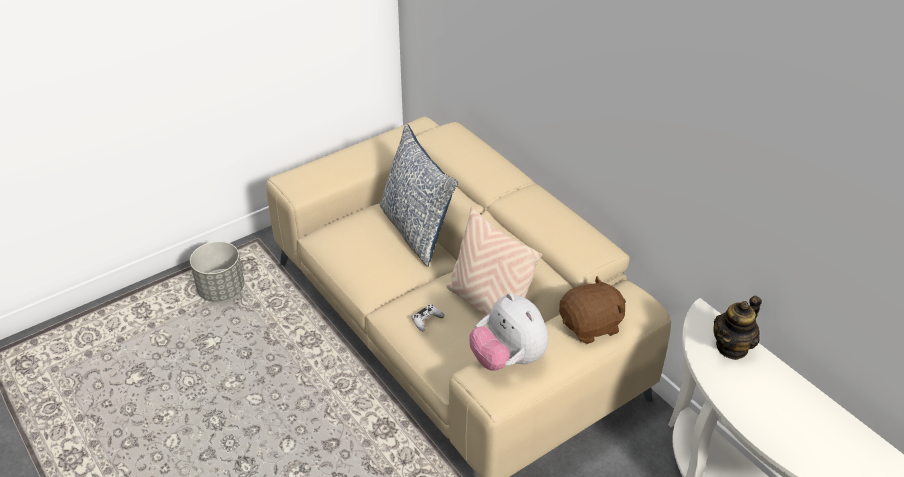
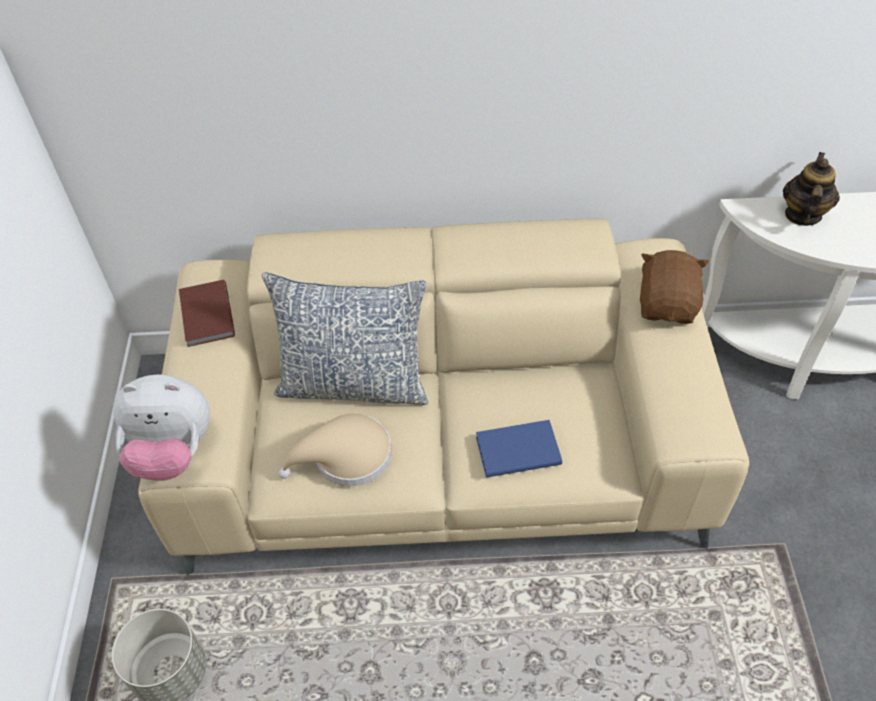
camera: 55 degrees left, 10 degrees up
(361, 251) = (346, 457): none -> beige hat
(392, 140) = (205, 316): none -> brown book
(427, 320) = (516, 449): white game controller -> blue book
(488, 305) = (531, 381): beige pillow -> none
(508, 359) = (673, 398): plush toy -> plush toy (172, 452)
(732, 347) = (802, 215): teapot -> teapot turned 150 degrees counterclockwise

